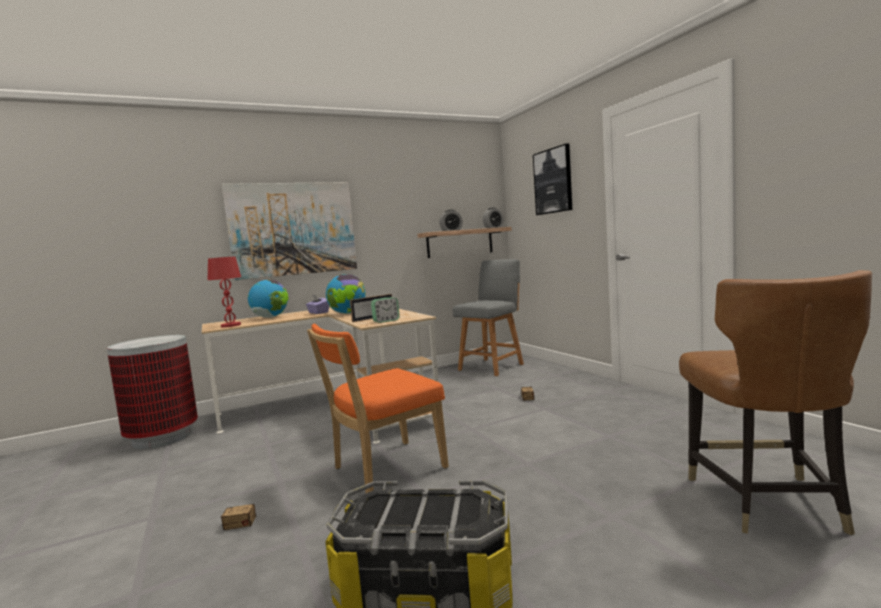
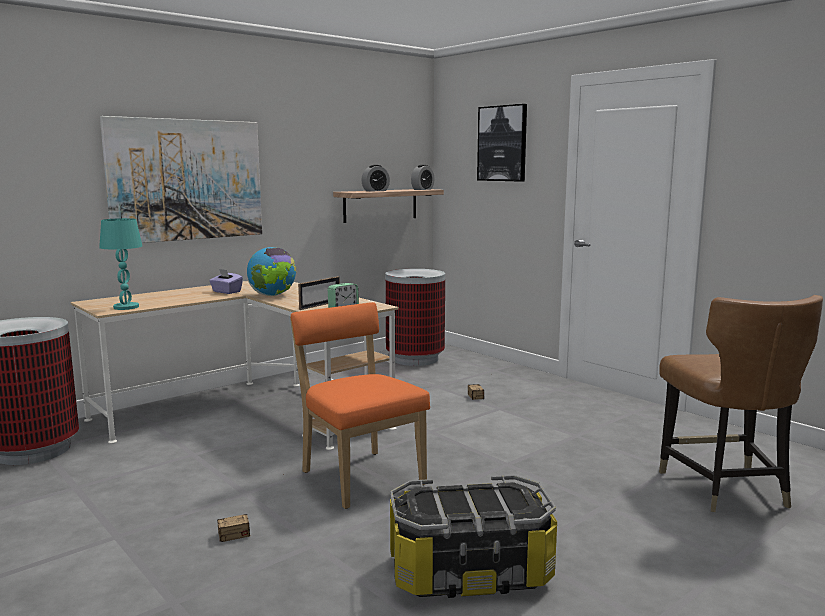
camera: 15 degrees left, 5 degrees up
(231, 325) = (126, 307): red table lamp -> turquoise table lamp
(270, 317) = (165, 296): globe -> none
(384, 469) = (359, 476): orange chair -> orange chair turned 105 degrees clockwise
(492, 366) = (415, 359): grey chair -> trash can

